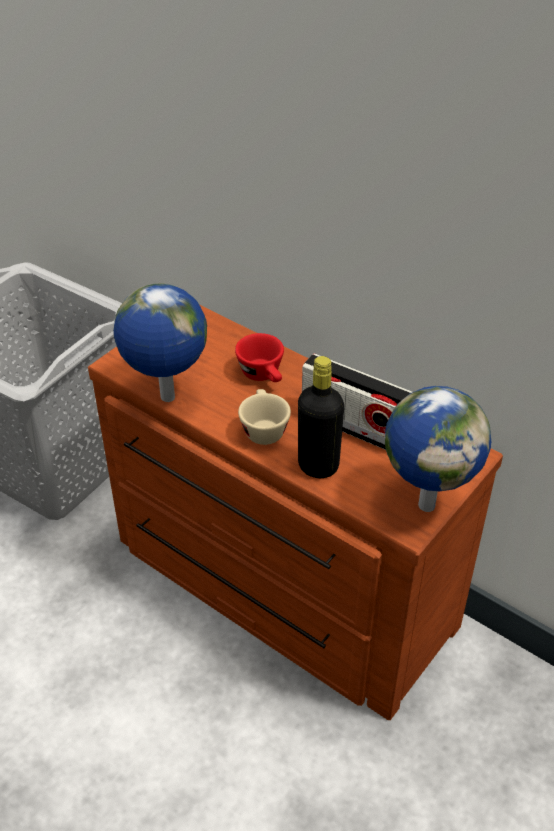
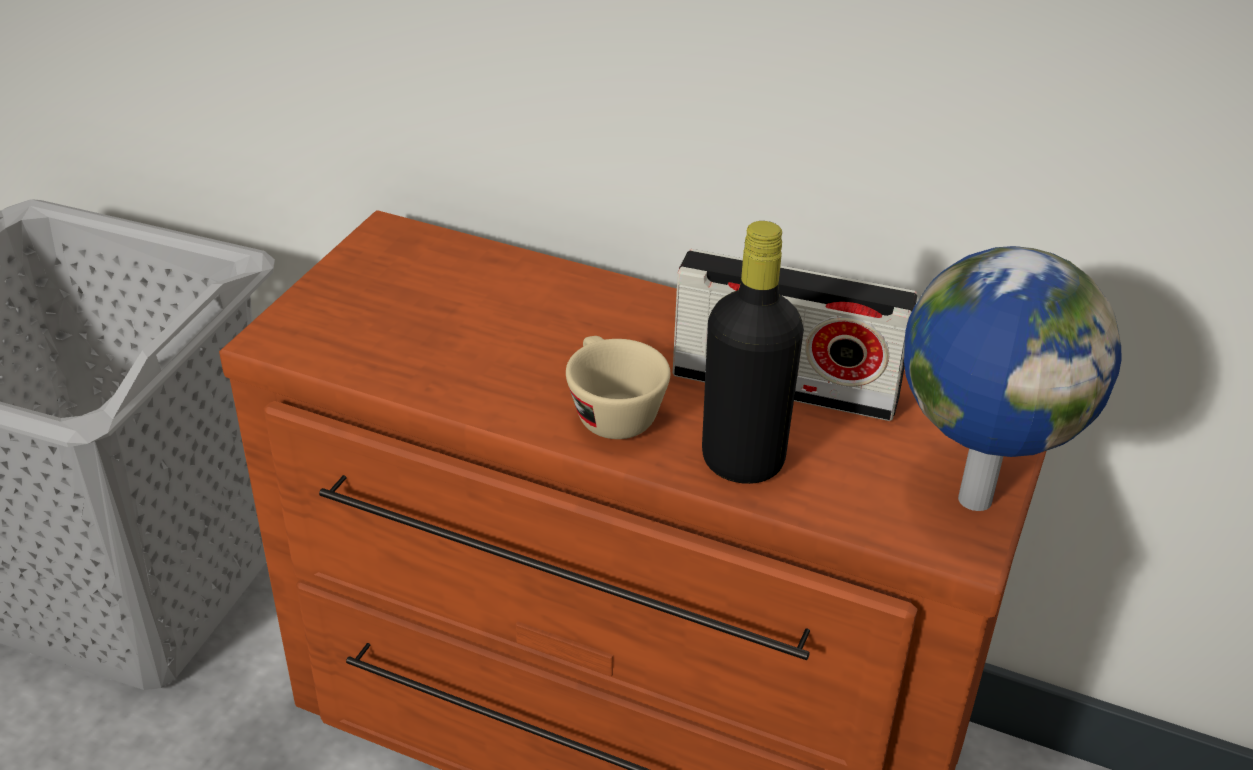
camera: 15 degrees left, 5 degrees down
(167, 398) = (401, 385): globe -> none
(264, 375) = (576, 320): red cup -> none

